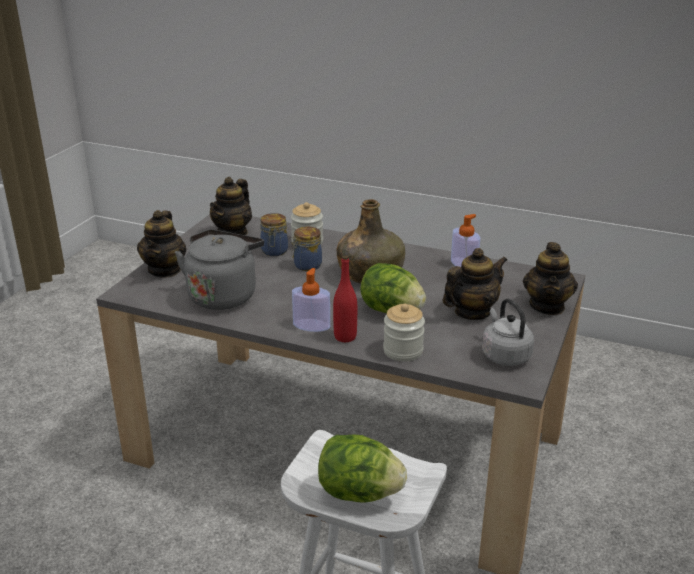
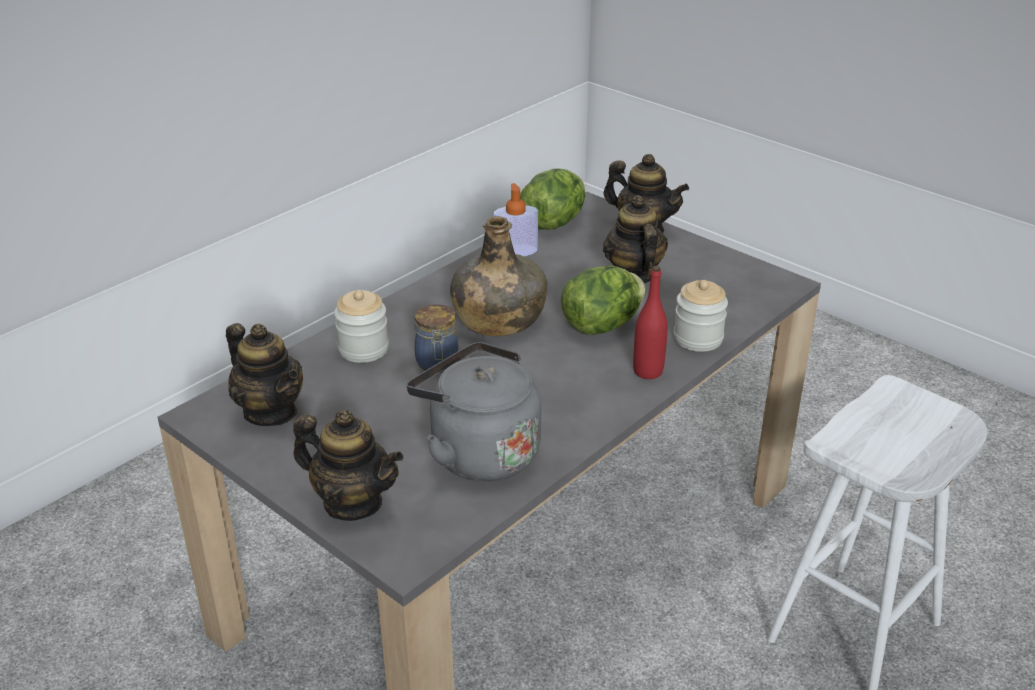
camera: 70 degrees left, 5 degrees up
(274, 252) = (371, 383): jar -> none
(311, 325) = (607, 391): soap dispenser -> none
(359, 493) = (922, 441): lettuce -> lettuce (554, 222)
(504, 355) = (731, 280): grey kettle -> none

